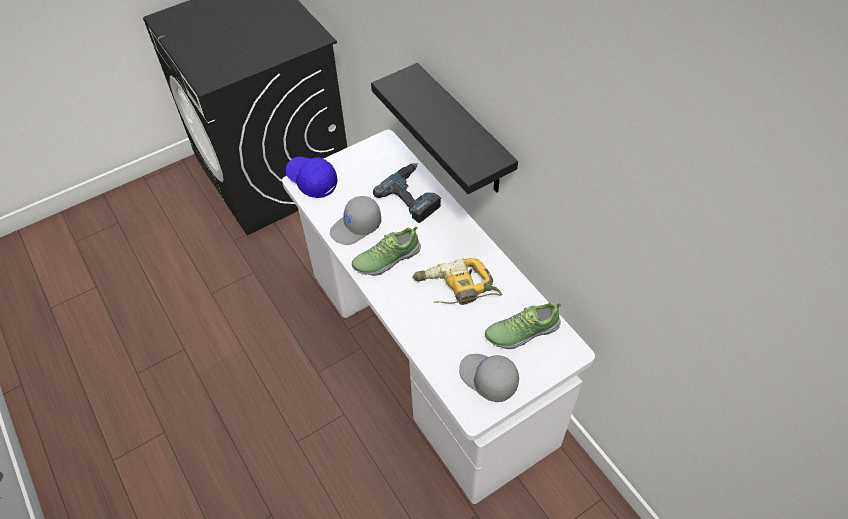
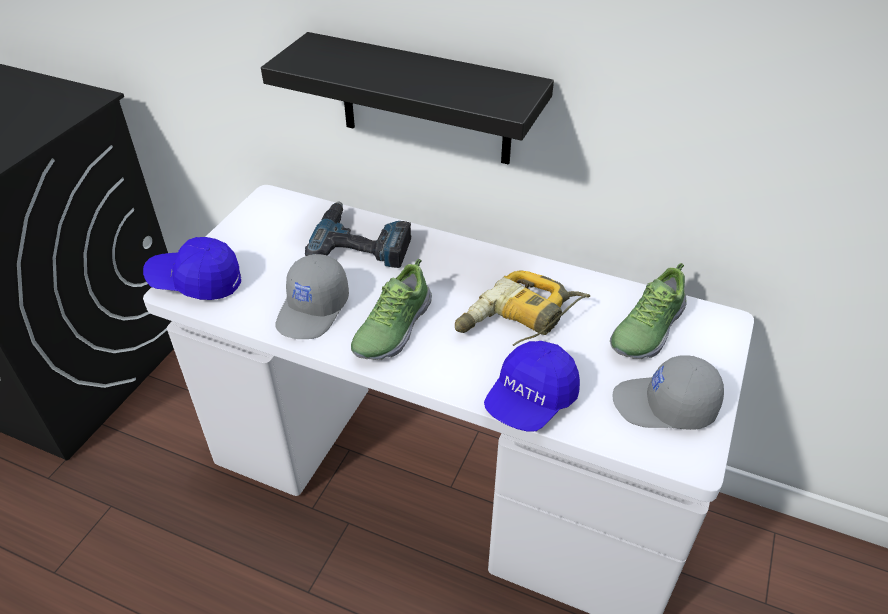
camera: 35 degrees left, 10 degrees down
(421, 337) = (530, 400): none -> blue cap

